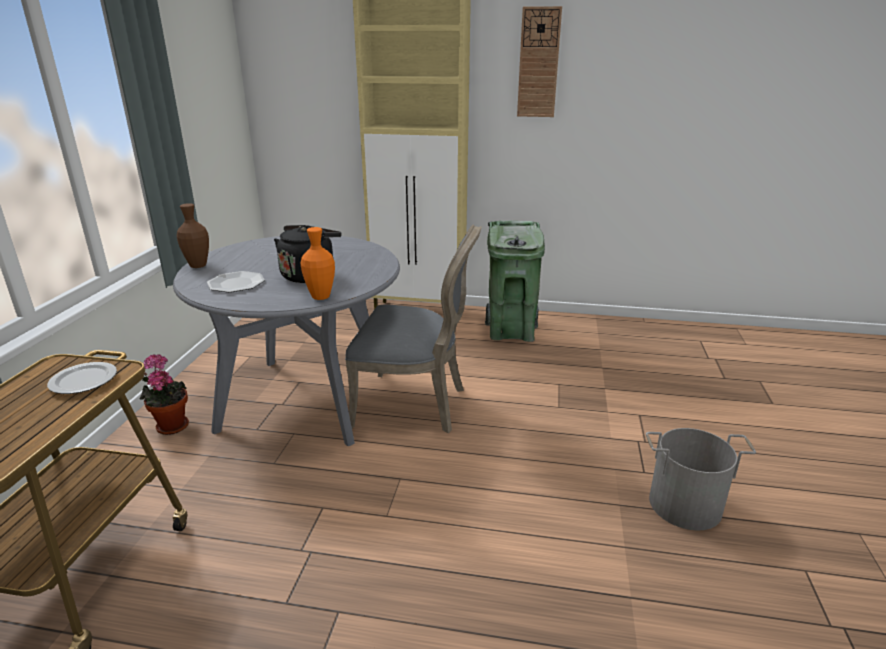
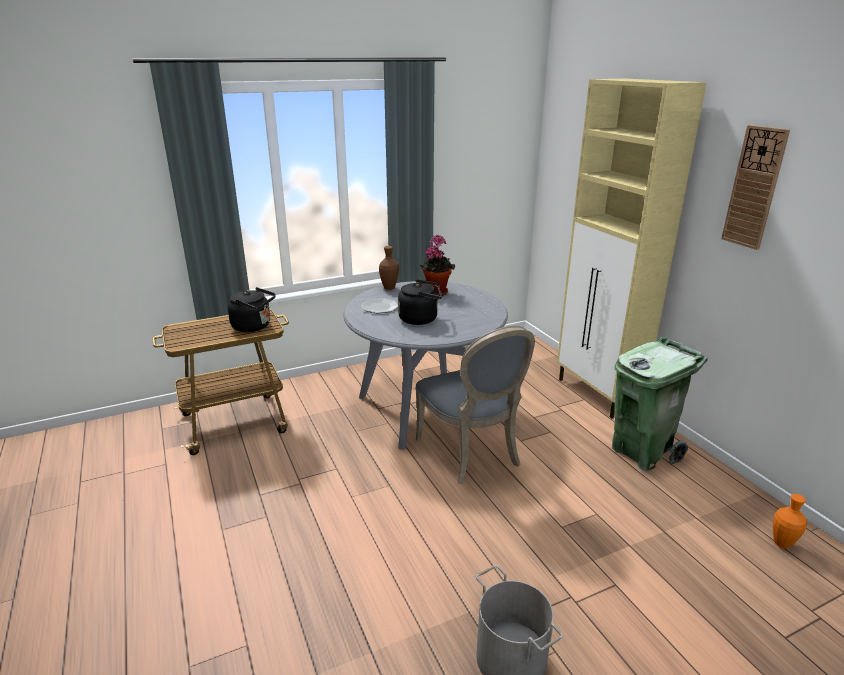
camera: 55 degrees right, 0 degrees up
(84, 380) = (254, 327): plate -> black kettle
(171, 425) = (351, 381): potted plant -> potted plant (436, 291)
(320, 297) = (394, 335): orange vase -> orange vase (782, 543)

